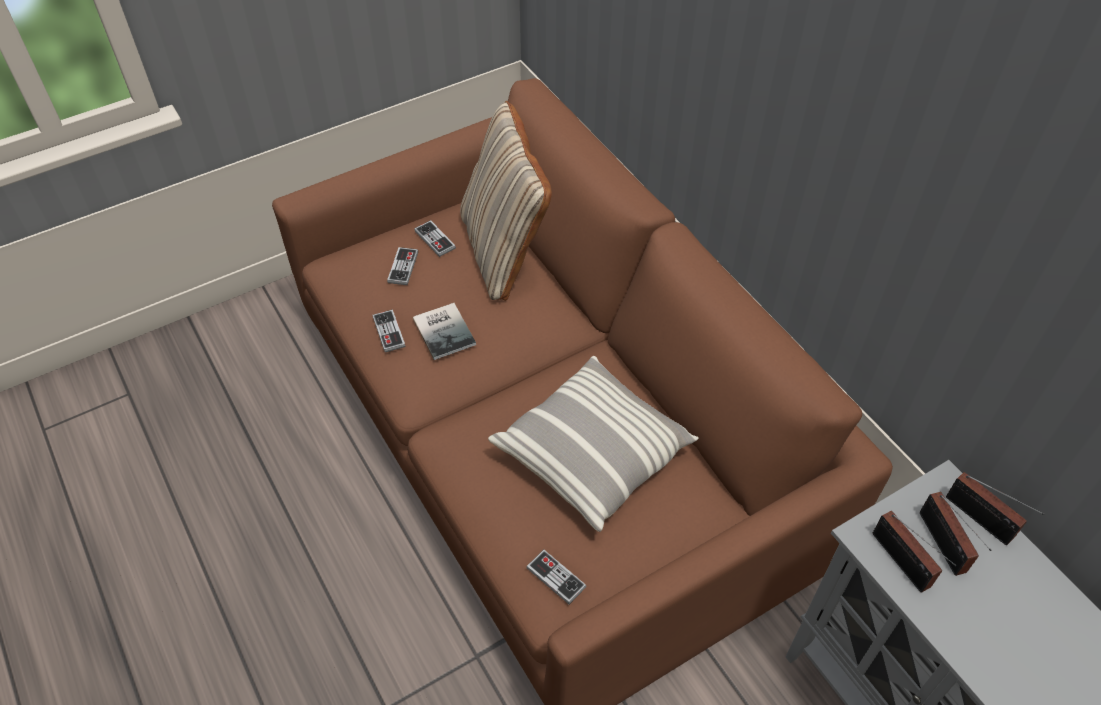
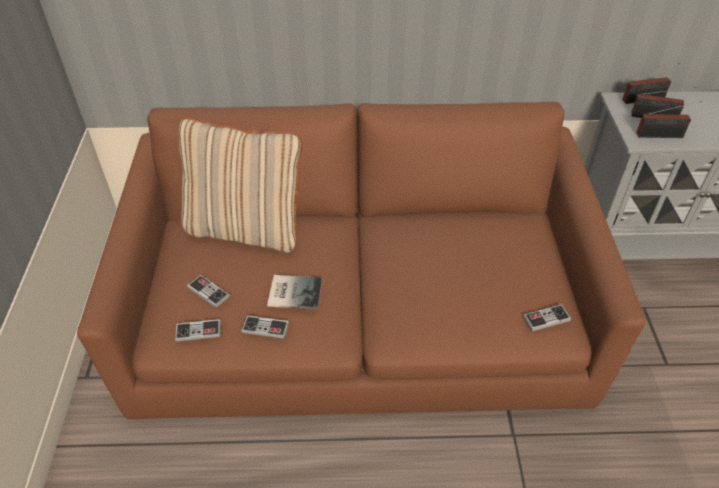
camera: 60 degrees left, 5 degrees down
(435, 240) = (198, 262): game controller -> game controller (198, 331)
(593, 454) = (460, 258): pillow -> none

